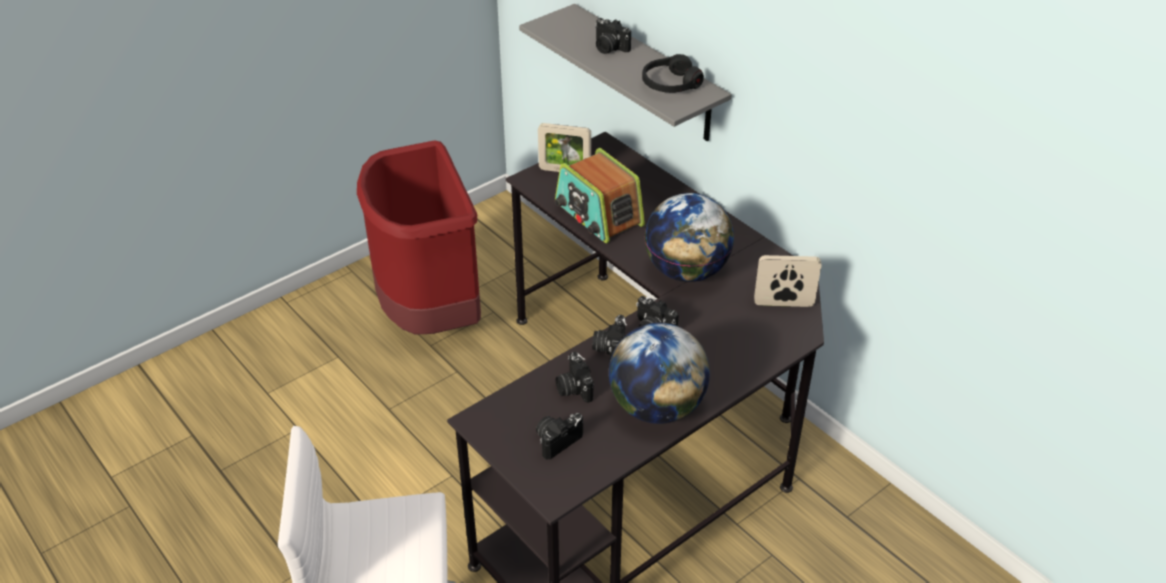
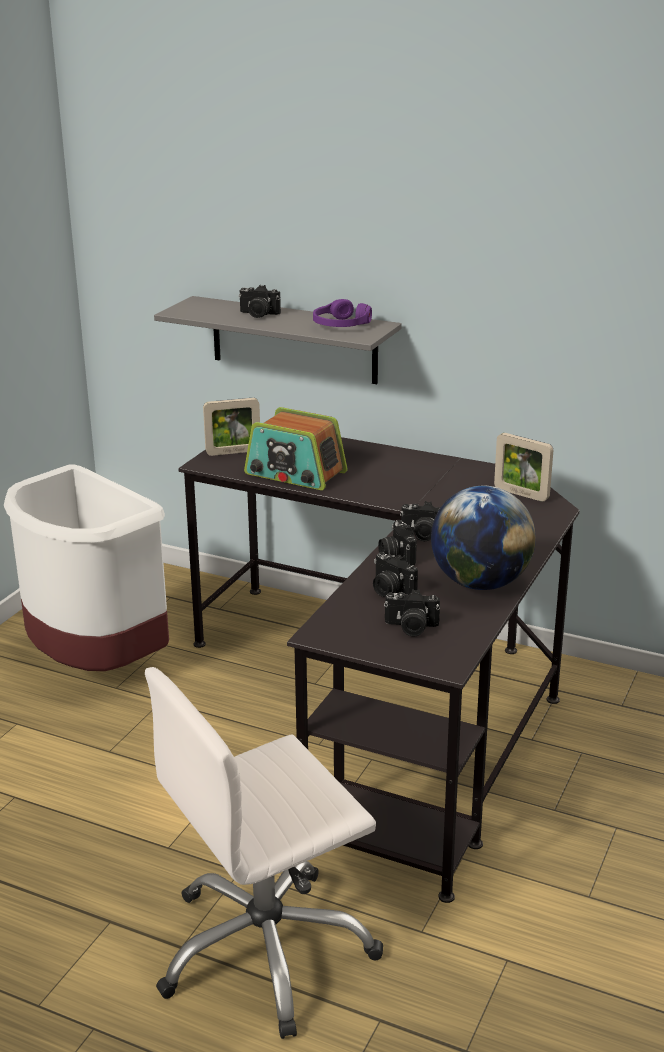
camera: 25 degrees left, 15 degrees down
(430, 313) = (95, 662): red trash can -> white trash can
(557, 440) = (411, 627): camera -> camera turned 105 degrees counterclockwise
(670, 84) = (340, 325): black headphones -> purple headphones
(686, 271) = (415, 492): globe -> none
(783, 304) = (521, 494): picture frame -> picture frame turned 120 degrees counterclockwise

